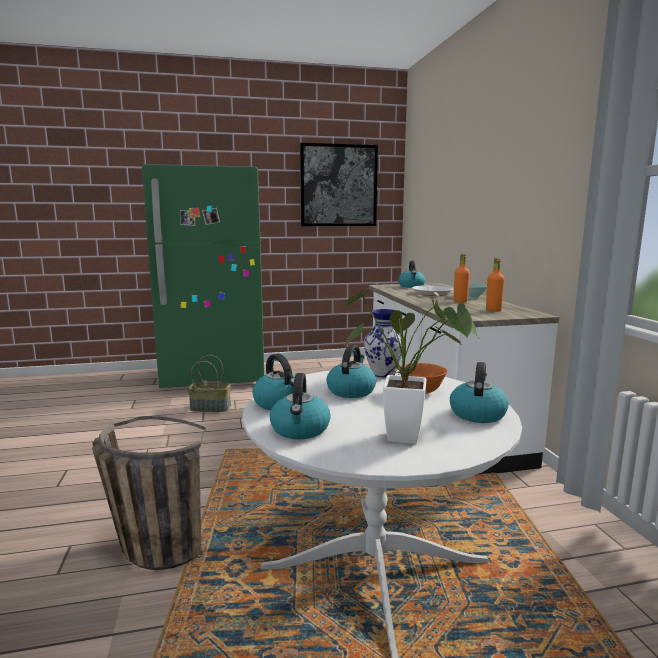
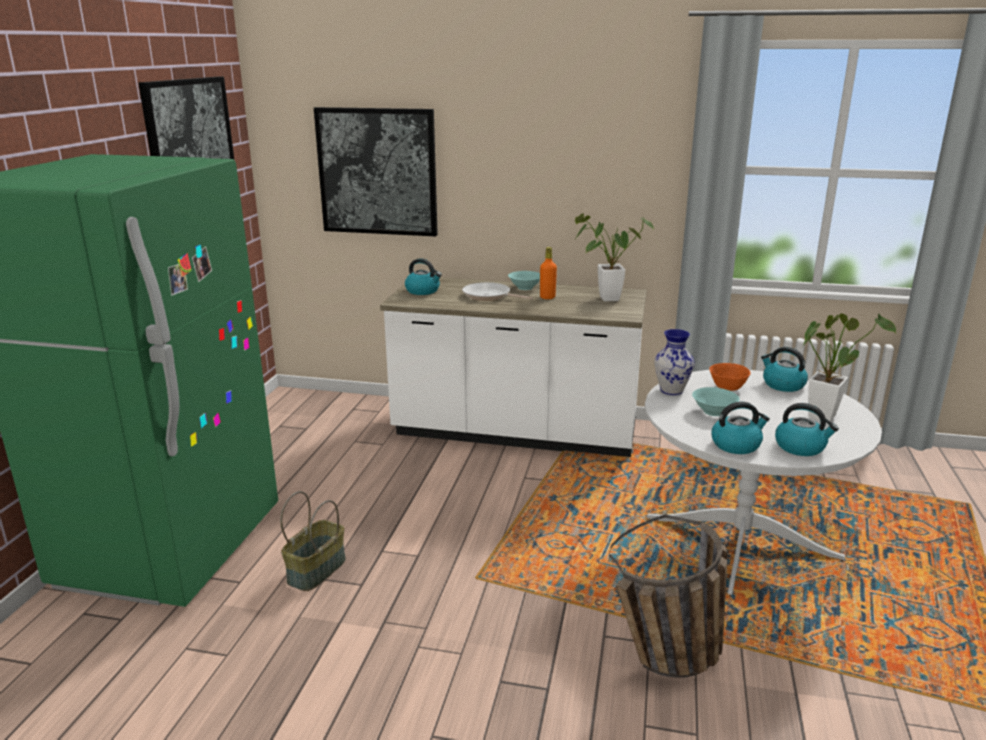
camera: 65 degrees left, 10 degrees up
(351, 391) = (714, 412): kettle -> turquoise bowl
(438, 203) = (377, 172): none -> picture
(493, 310) = (604, 299): orange bottle -> potted plant

